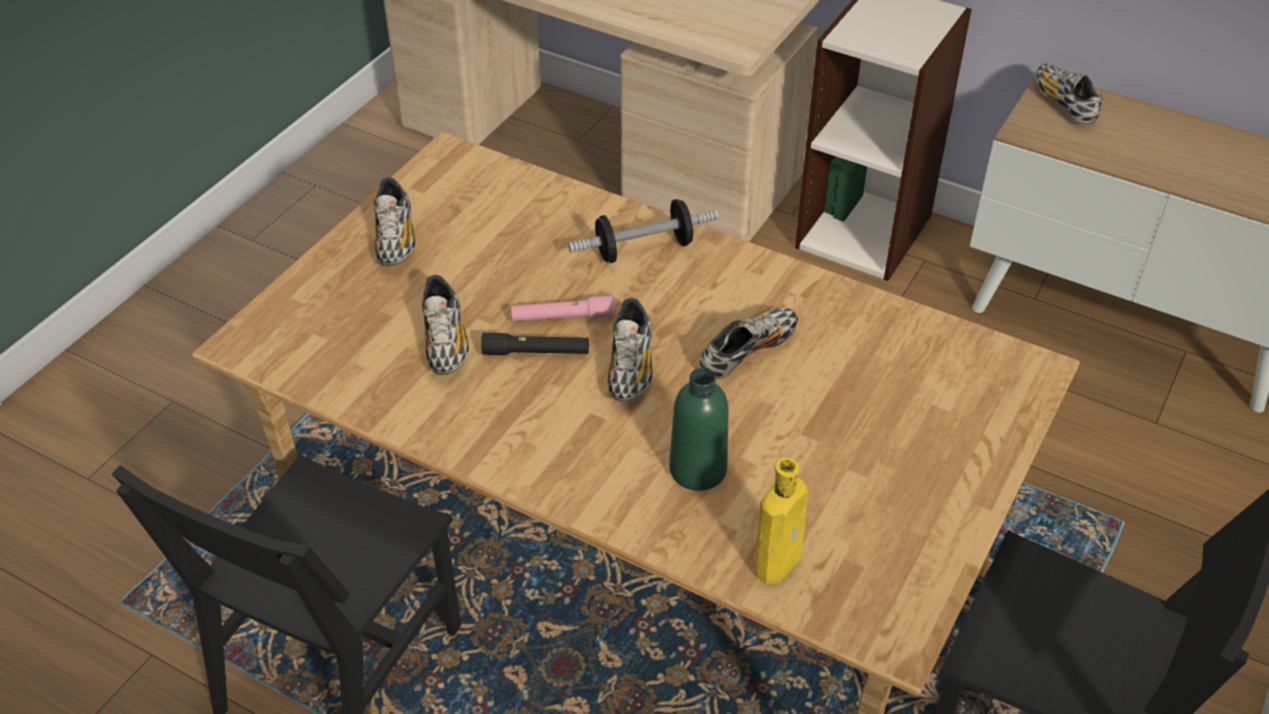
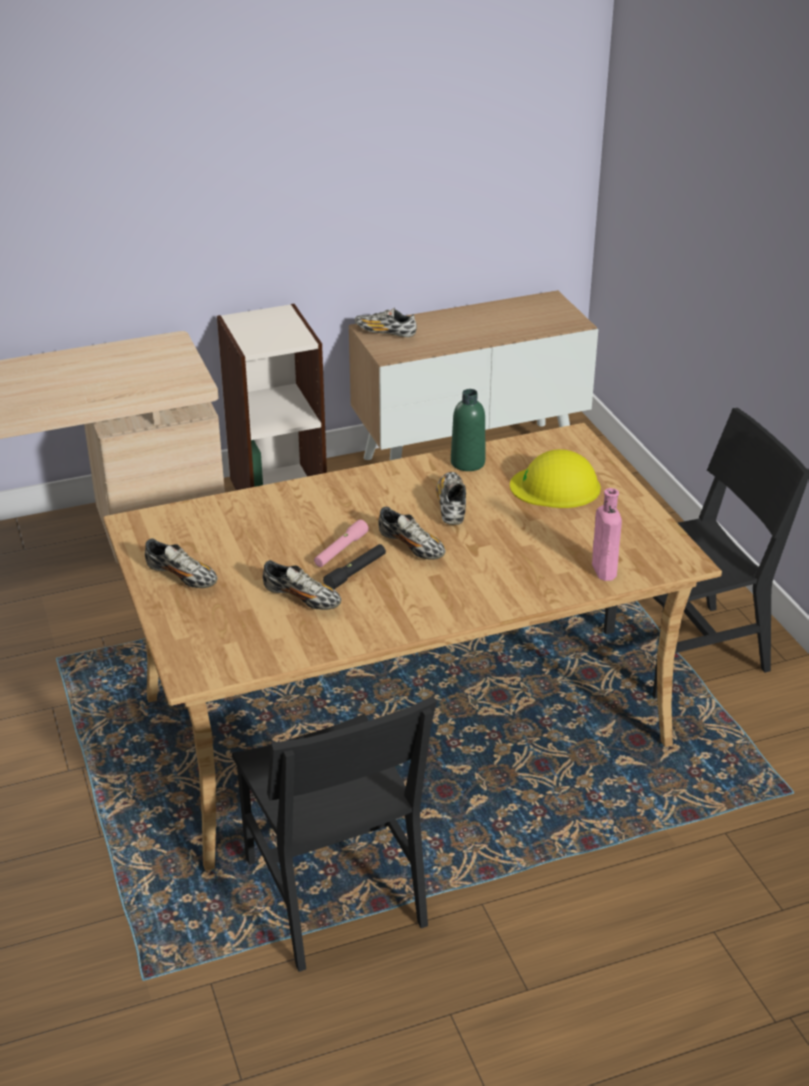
camera: 50 degrees left, 10 degrees down
(643, 249) = (324, 498): dumbbell -> none
(698, 469) = (513, 562): green bottle -> green bottle (467, 463)
(779, 561) = (603, 569): yellow bottle -> pink bottle
(901, 416) = (556, 487): none -> yellow hard hat

